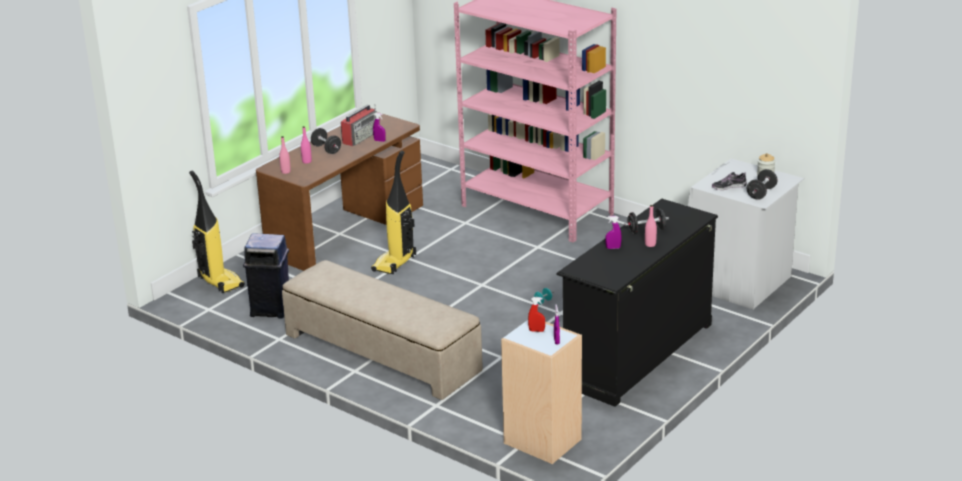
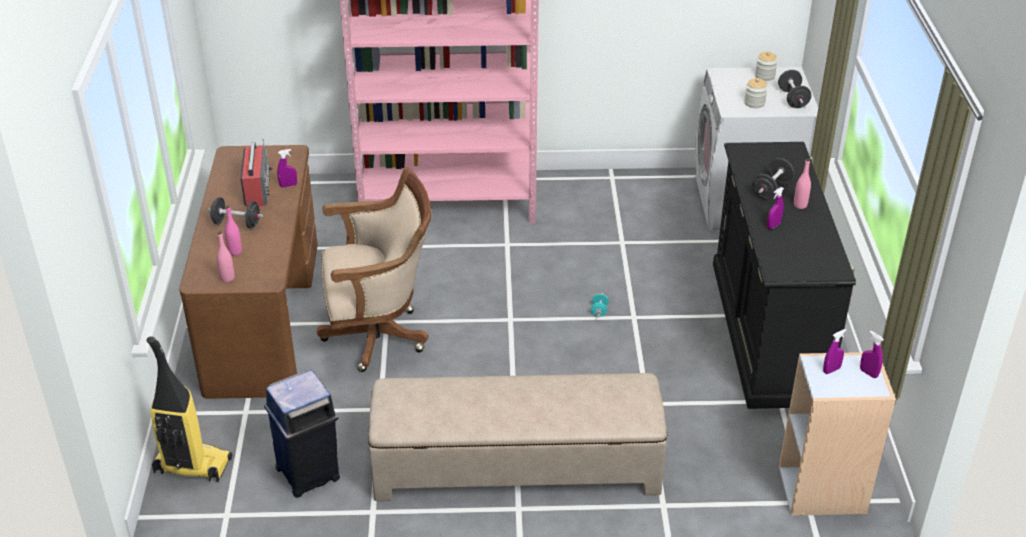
camera: 40 degrees left, 10 degrees up
(395, 263) = (380, 336): vacuum cleaner -> office chair
(536, 330) = (831, 370): red spray bottle -> purple spray bottle
(729, 187) = (754, 103): shoe -> jar

